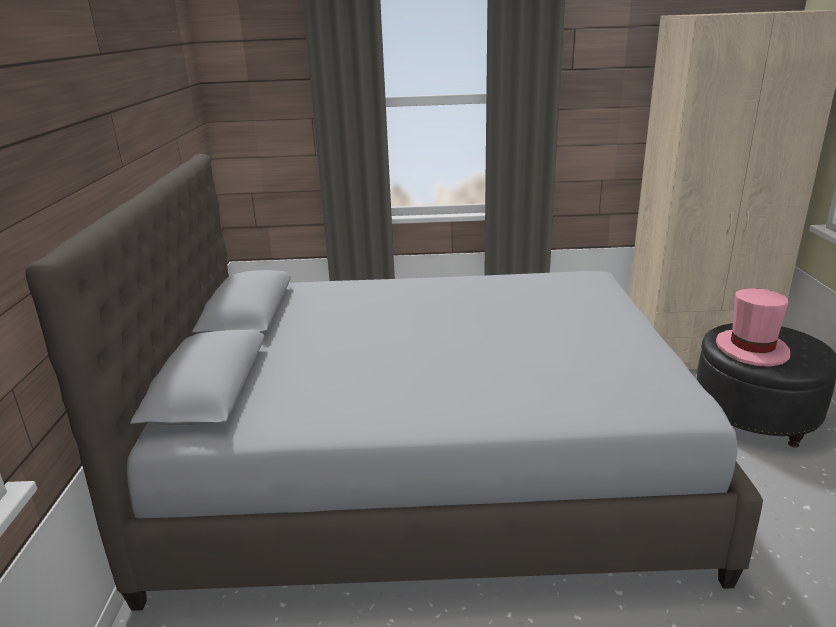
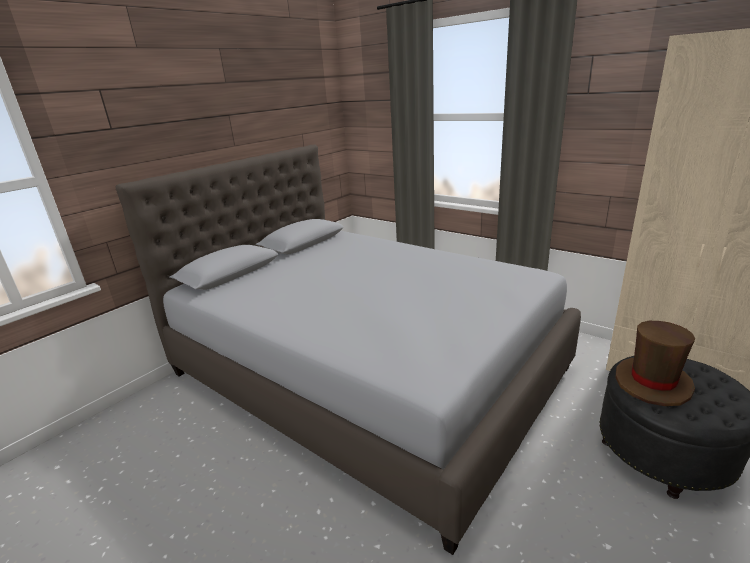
camera: 40 degrees right, 0 degrees up
(751, 349) = (653, 383): pink hat -> brown hat

